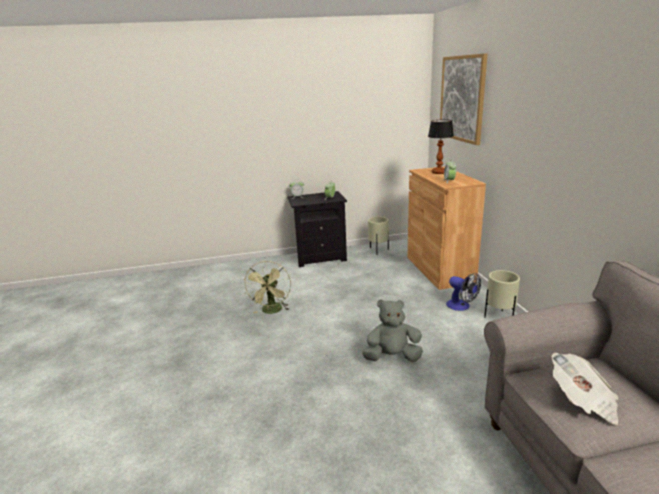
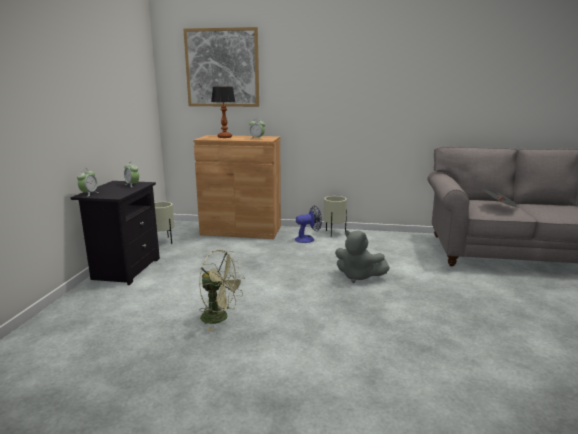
camera: 70 degrees left, 5 degrees down
(392, 357) = (358, 276): grey plush toy -> grey plush toy turned 75 degrees counterclockwise

